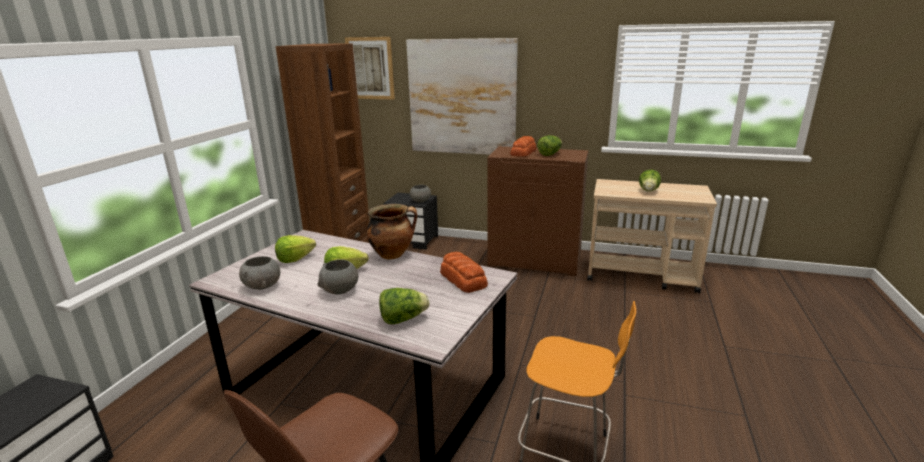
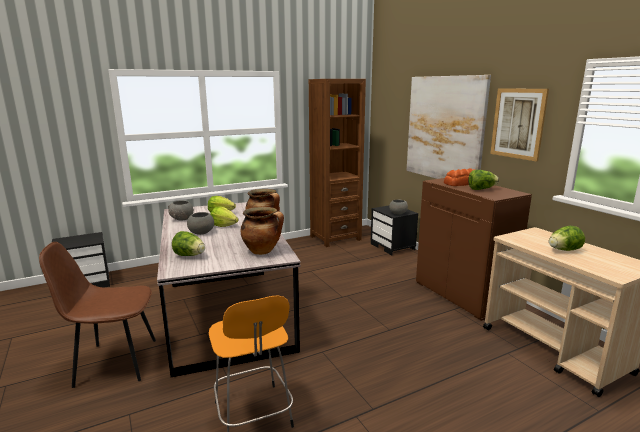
camera: 45 degrees right, 5 degrees down
(370, 68) = (390, 100): picture -> picture (518, 123)
(463, 279) = (263, 251): bread -> cooking pot

